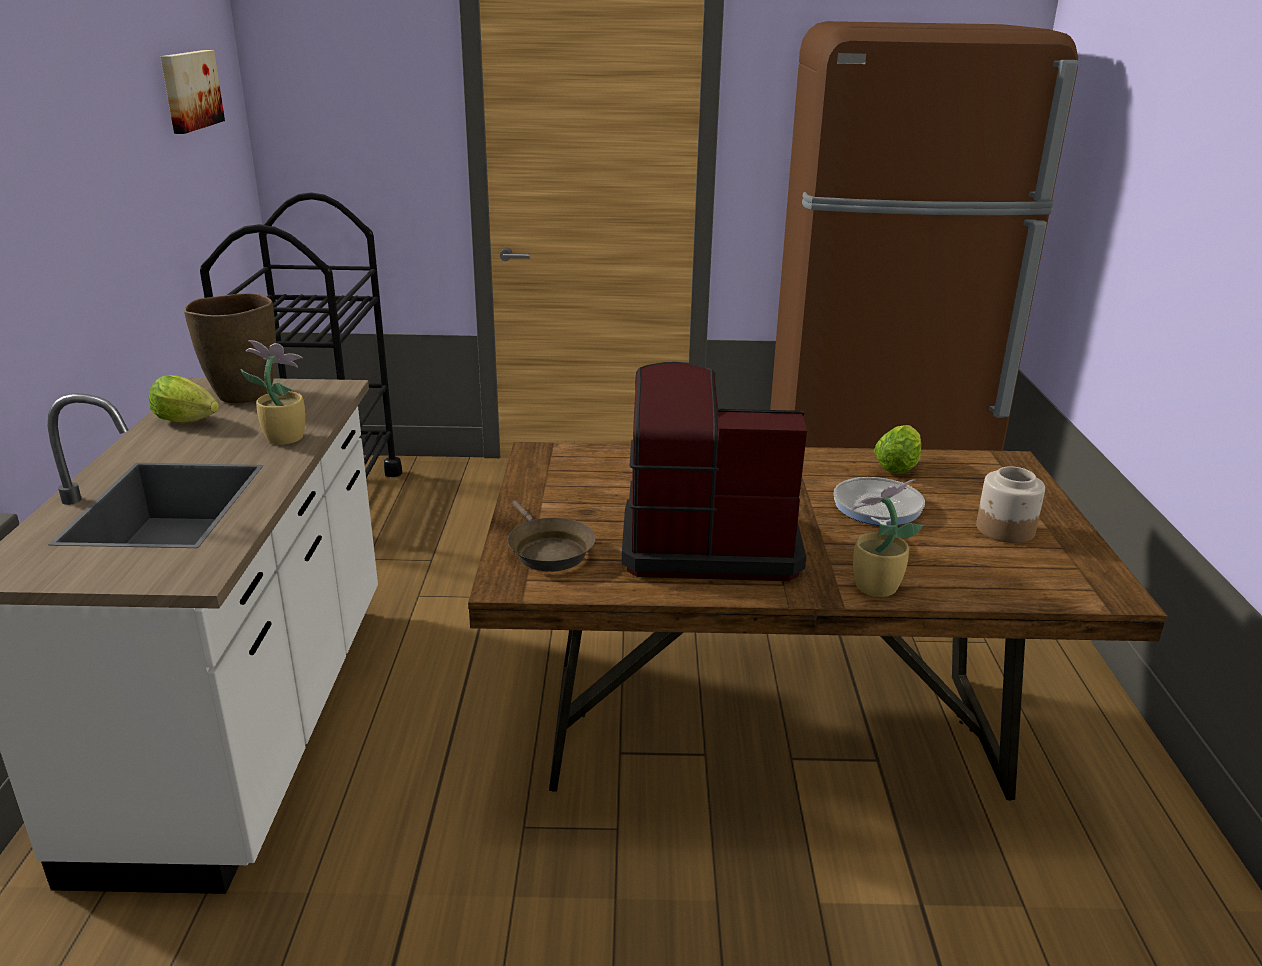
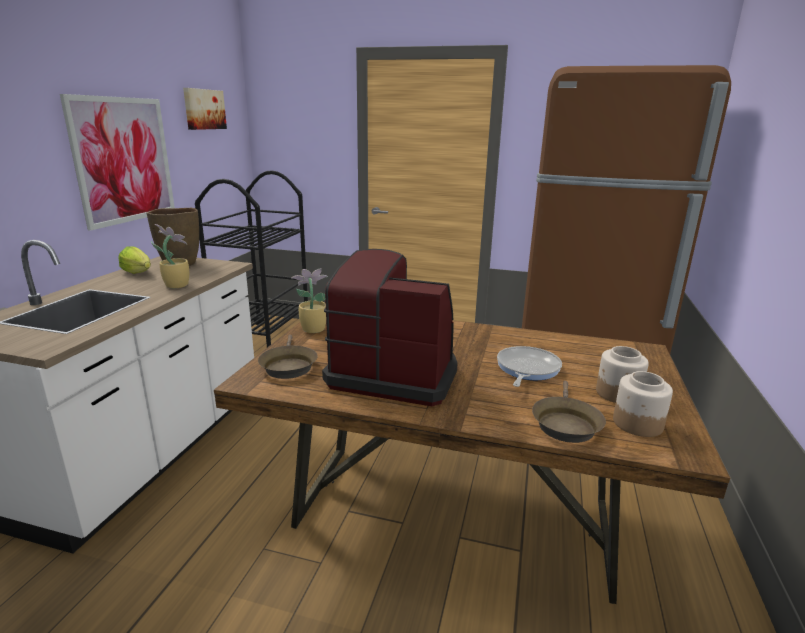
camera: 15 degrees right, 5 degrees down
(102, 213) = (124, 160): none -> picture
(873, 587) = (491, 419): potted plant -> potted plant (312, 329)
(898, 466) = (560, 343): lettuce -> none
(963, 579) = (565, 423): none -> brown frying pan
(1044, 566) = (637, 423): none -> jar

